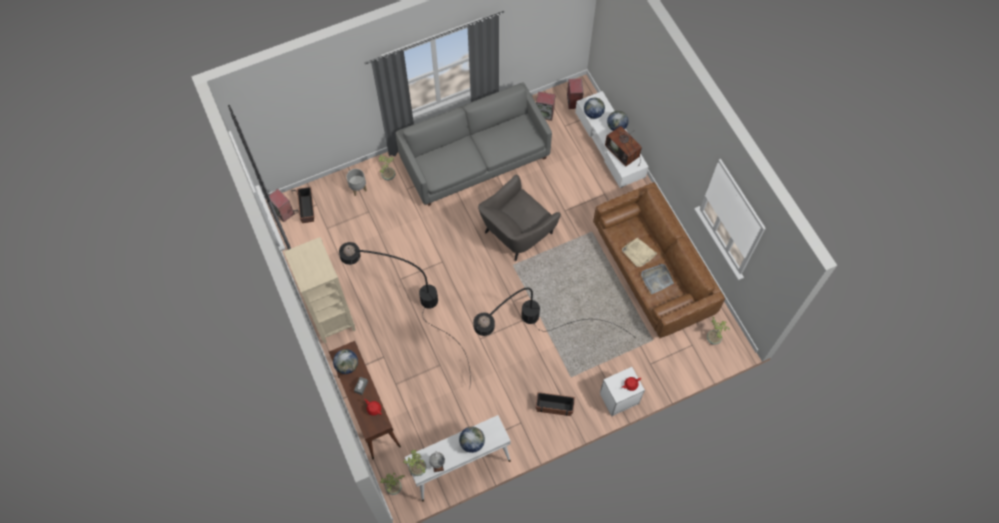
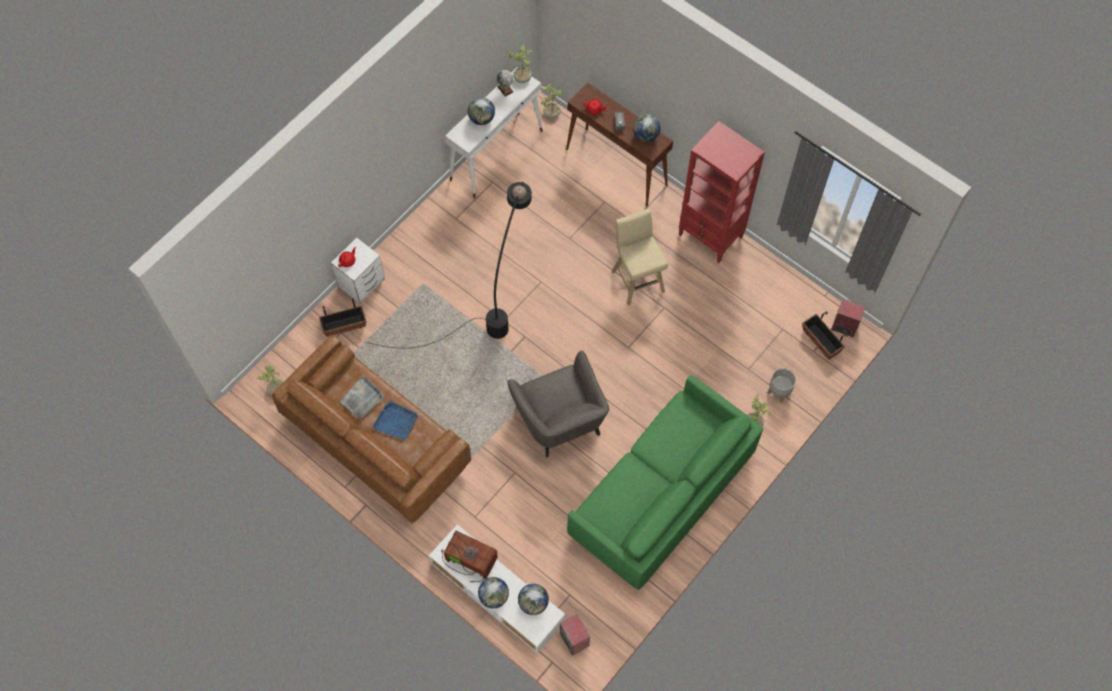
camera: 155 degrees right, 0 degrees up
(332, 318) = (711, 236): beige bookcase -> red bookcase
(407, 309) = (637, 279): black floor lamp -> beige stool
(475, 158) = (661, 494): grey sofa -> green sofa
(516, 232) = (560, 419): grey armchair -> grey armchair turned 135 degrees clockwise
(545, 113) = (605, 601): speaker -> none
(554, 407) = (428, 247): planter -> planter (344, 326)
(638, 253) = (396, 421): beige tray -> blue tray

